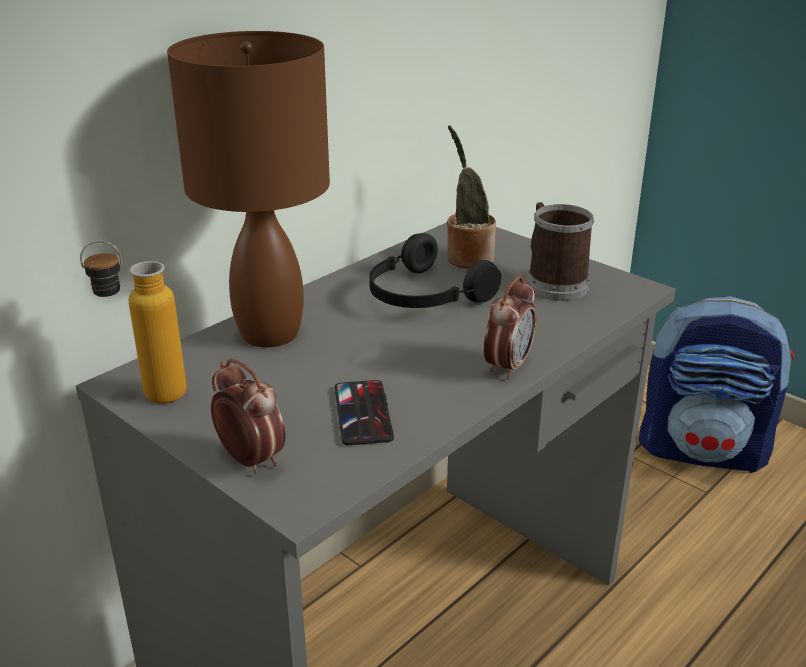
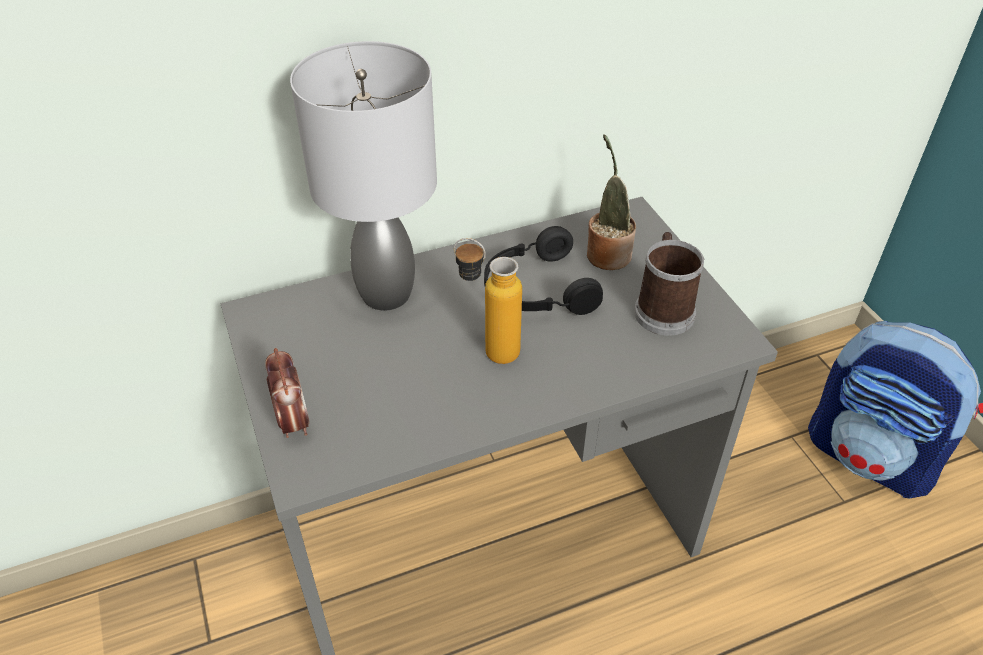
camera: 25 degrees right, 15 degrees up
(147, 396) = (261, 331): bottle -> bottle (488, 350)
(268, 334) = (384, 294): brown table lamp -> grey table lamp
(363, 413) = (402, 405): phone -> none
(507, 366) = (550, 395): alarm clock -> none

